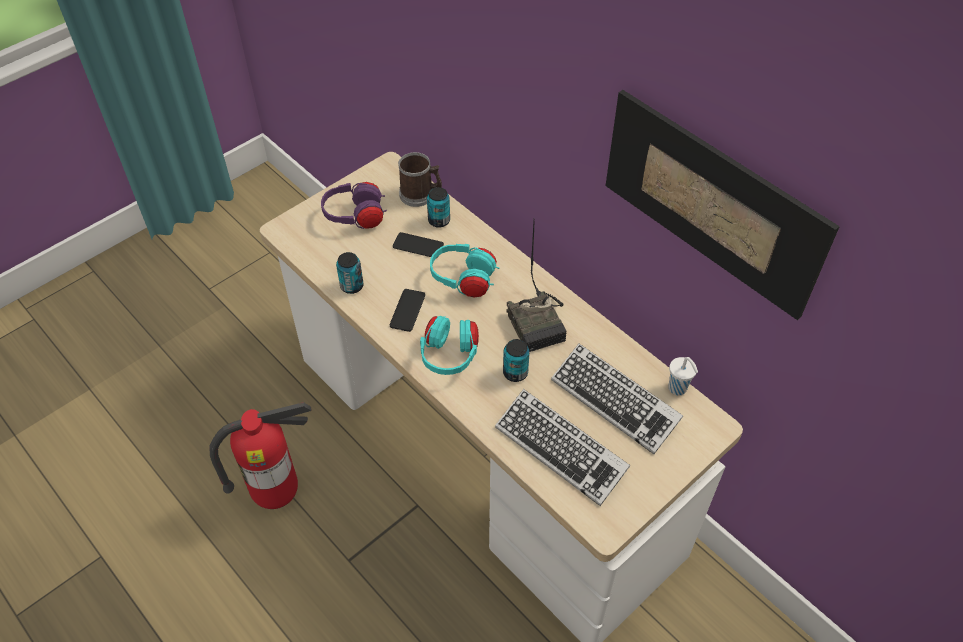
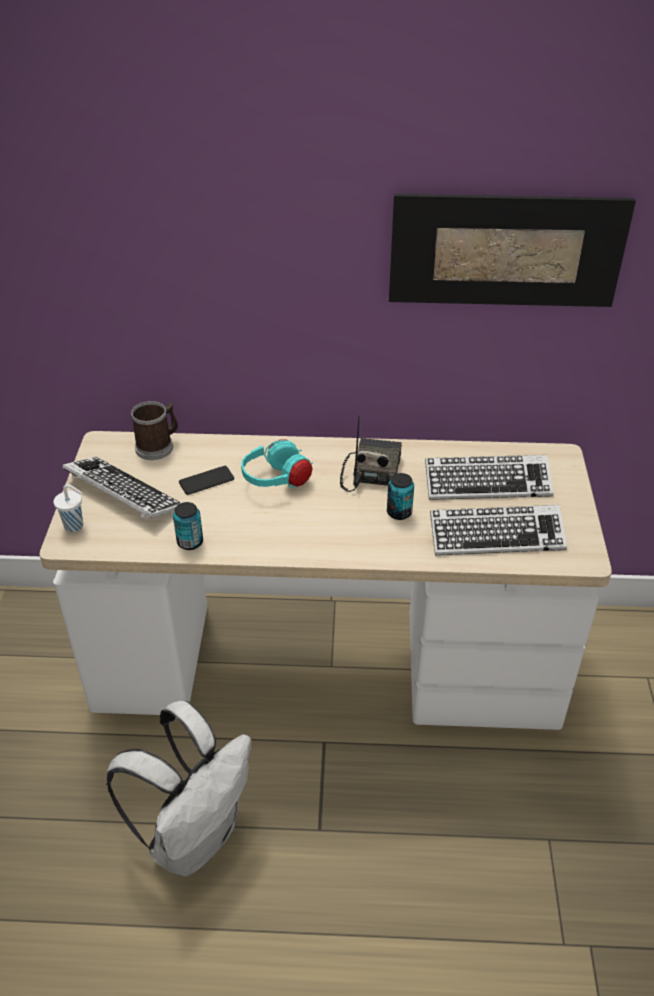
camera: 45 degrees left, 10 degrees down
(277, 494) = (194, 835): fire extinguisher -> white backpack
(355, 217) = (123, 494): purple headphones -> keyboard
(407, 310) = (261, 528): phone -> none
(439, 220) = (199, 454): can -> none
(449, 356) = (337, 535): turquoise headphones -> none
(539, 324) = (371, 472): radio -> radio turned 105 degrees counterclockwise
(678, 389) = (512, 449): white cup -> white cup (75, 526)

